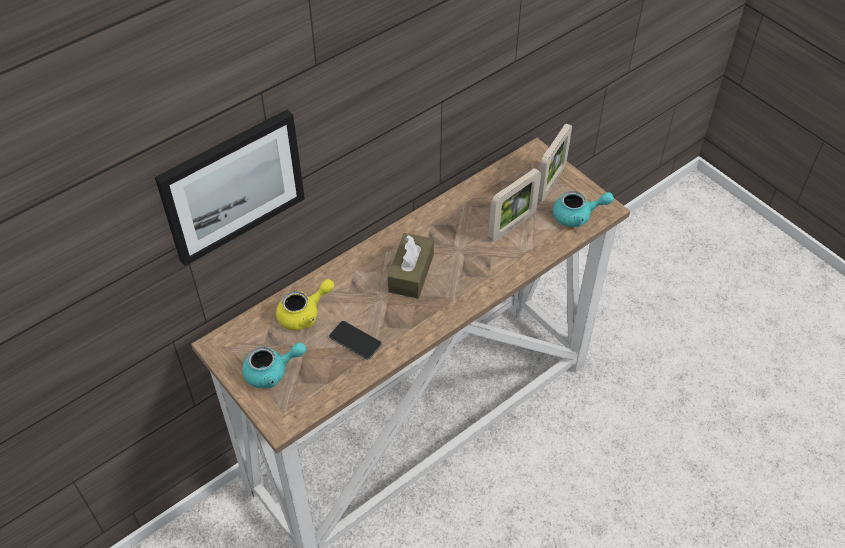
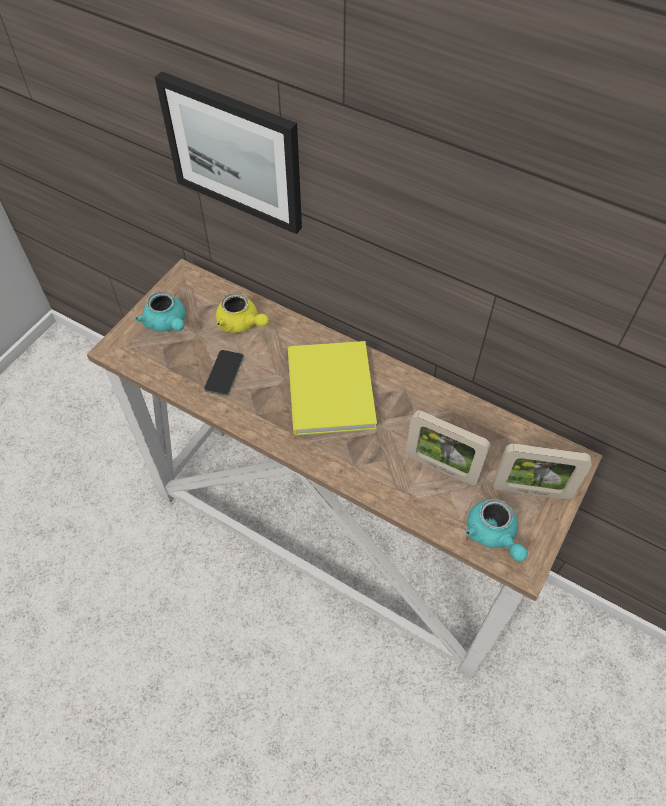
camera: 70 degrees right, 5 degrees up
(411, 273) = (328, 392): brown tissue box -> yellow book

